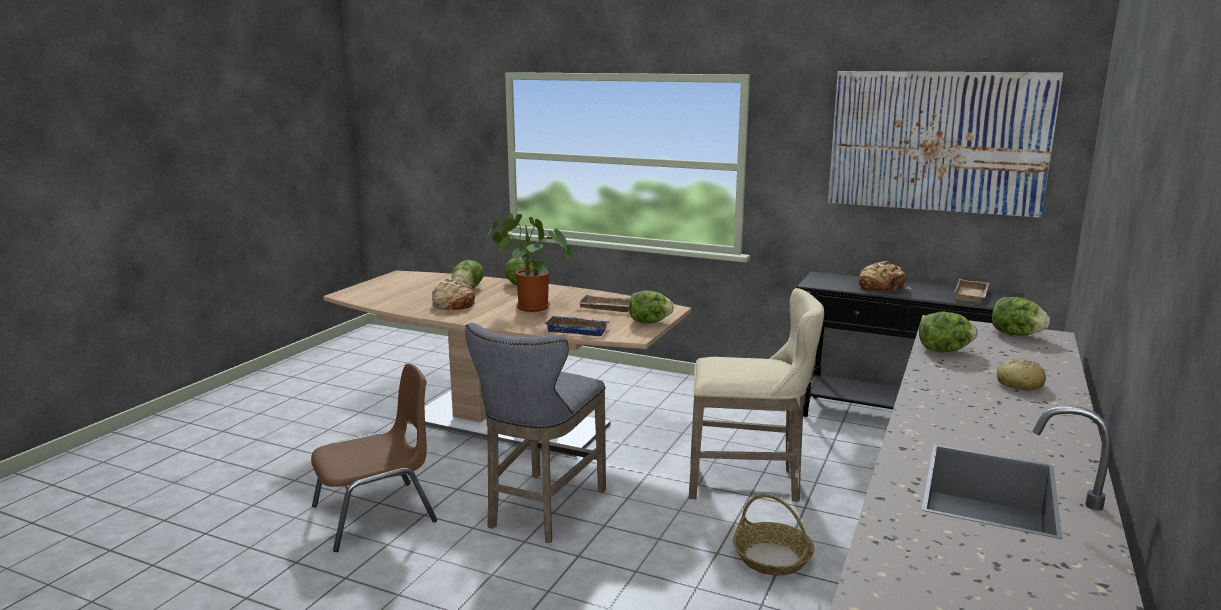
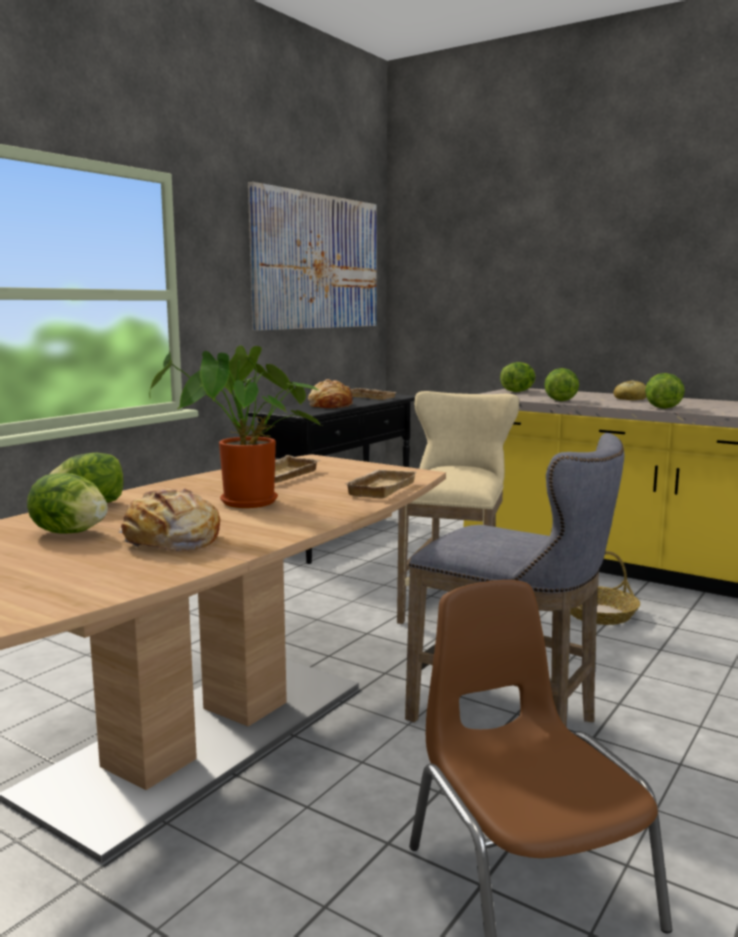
camera: 80 degrees left, 5 degrees down
(578, 330) = (379, 488): blue tray -> beige tray
(649, 322) = (363, 467): lettuce -> lettuce (662, 408)

